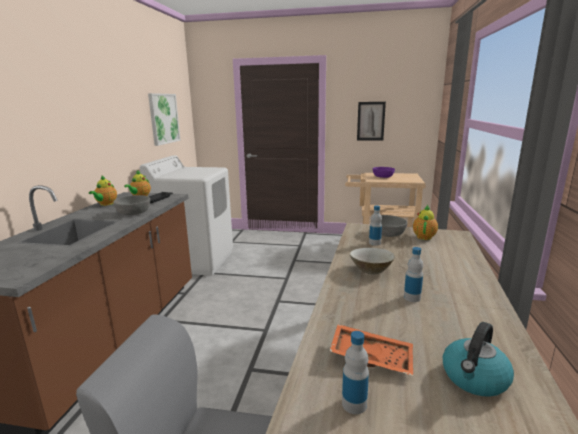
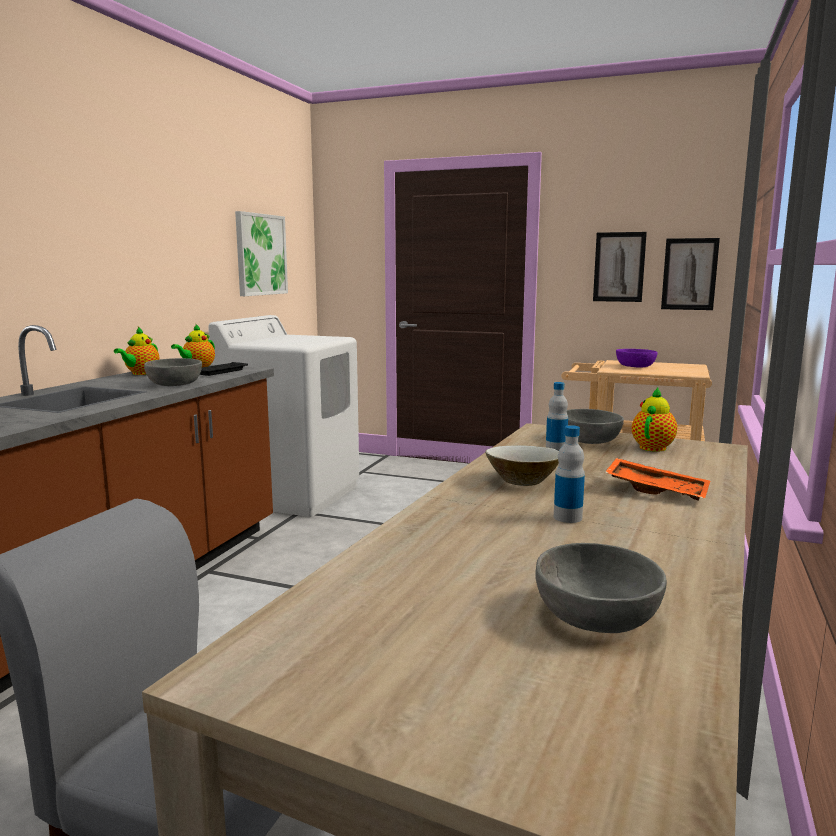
camera: 10 degrees right, 5 degrees down
(354, 404) = (375, 621): bottle -> none
(371, 356) = (444, 576): orange tray -> orange tray (657, 490)
(408, 124) = (689, 274): none -> picture
(474, 379) = (597, 615): kettle -> grey bowl

